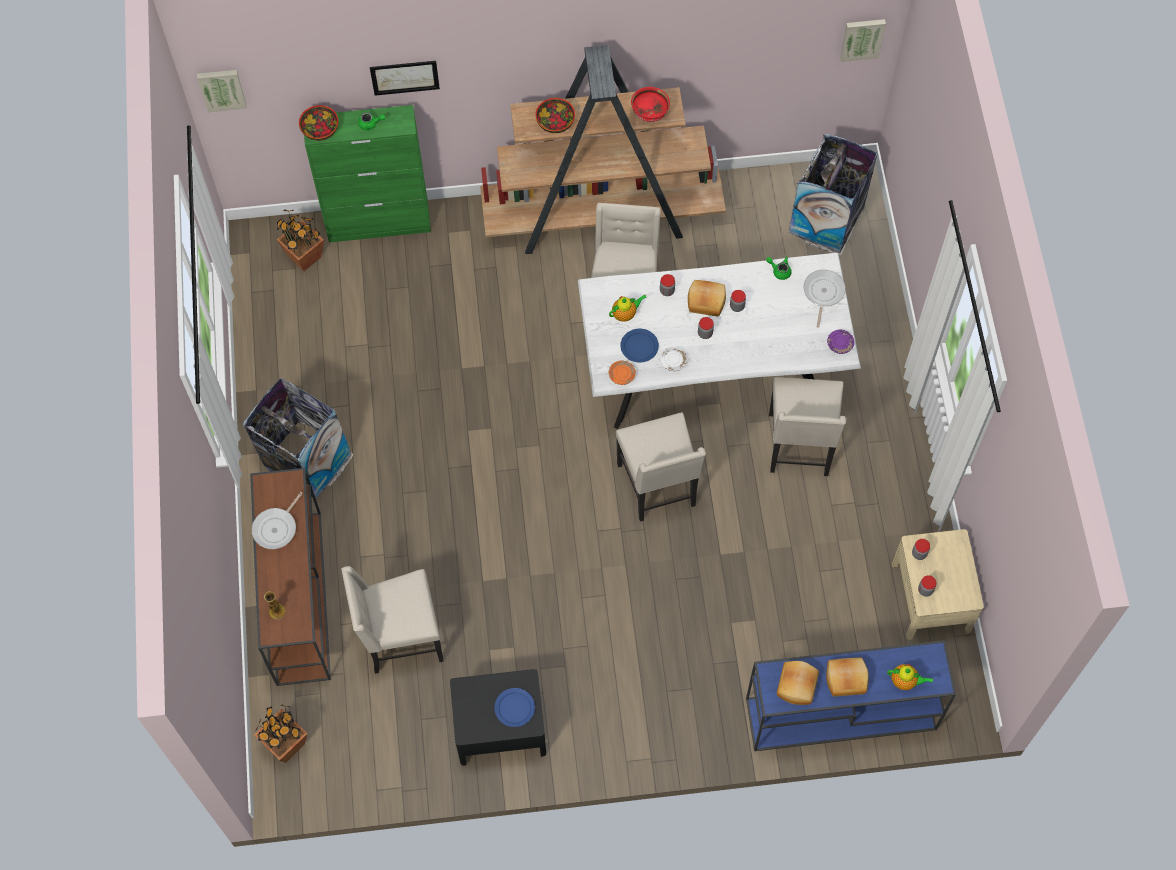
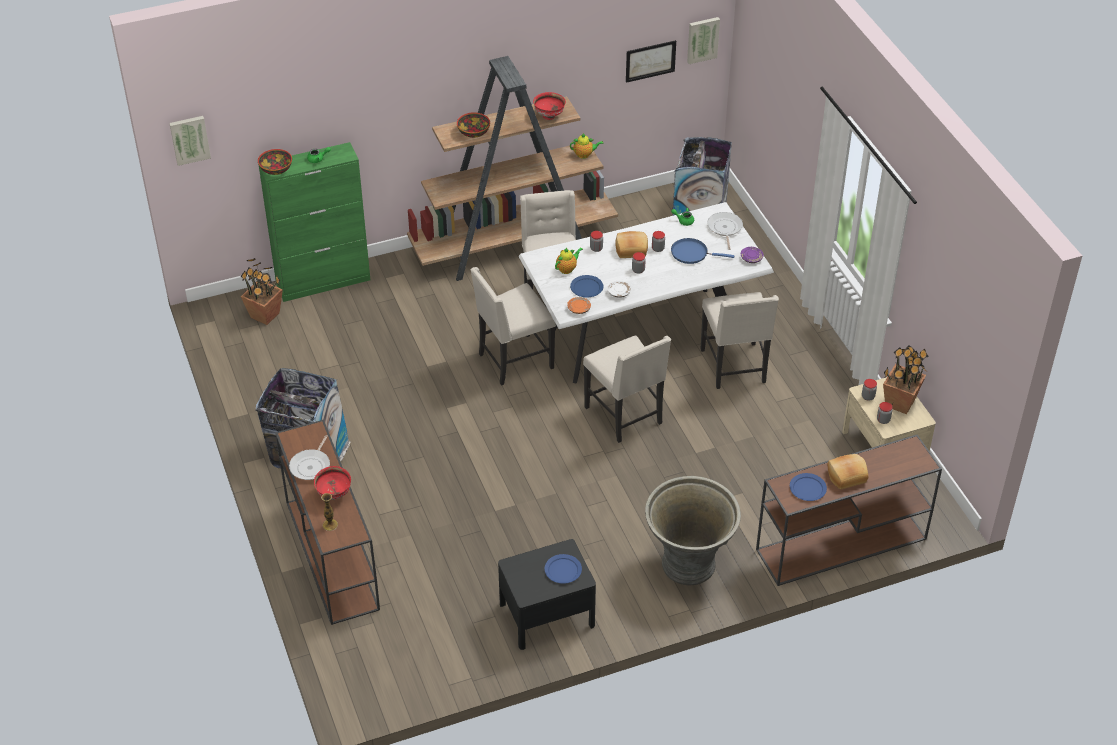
camera: 15 degrees left, 20 degrees down
(286, 744) = (353, 667): potted plant -> potted plant (900, 402)
(291, 572) = (334, 494): none -> red bowl
(401, 639) = (435, 567): beige chair -> beige chair (514, 361)
(404, 77) = (342, 113): picture -> picture (650, 61)
(666, 702) = (688, 566): none -> grey planter
(773, 322) = (692, 253): none -> blue frying pan
(798, 686) = (808, 488): bread -> blue plate
(839, 714) = (840, 545): blue console table -> brown console table
(905, 681) = (896, 468): teapot -> teapot (584, 155)

